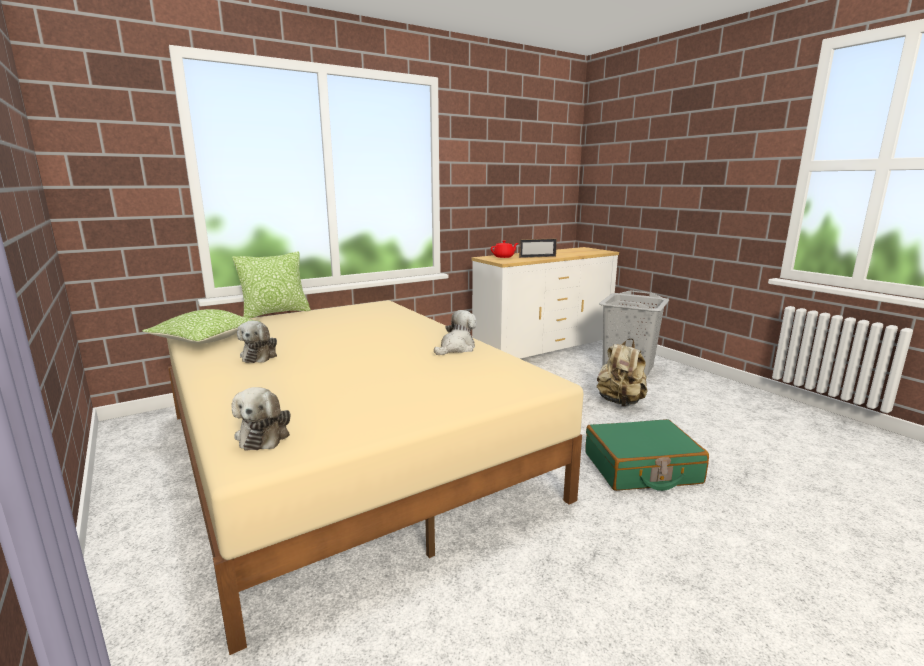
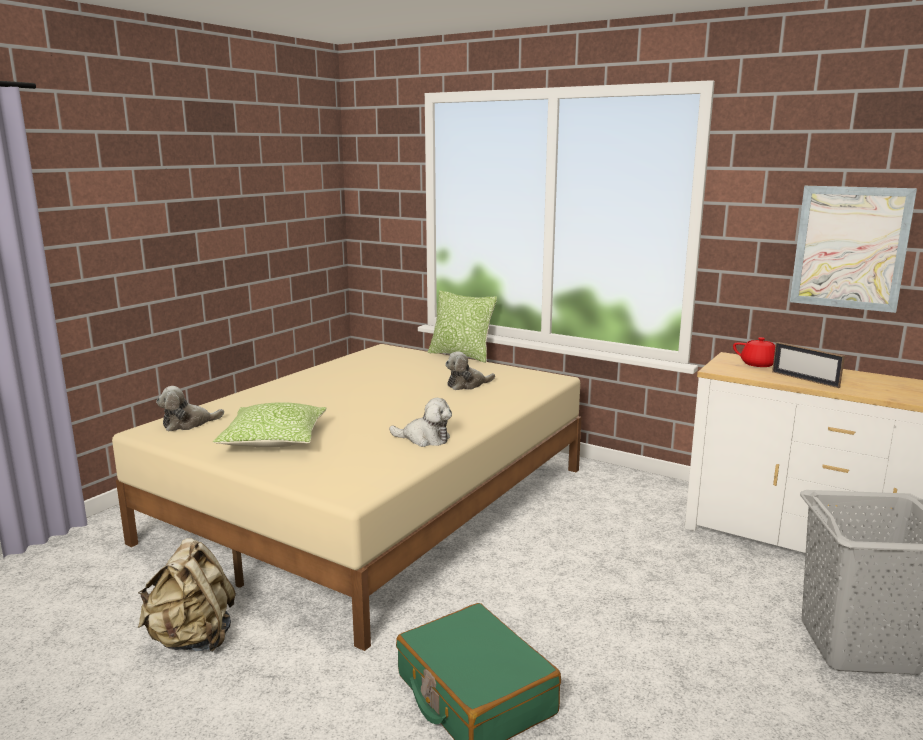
camera: 65 degrees right, 0 degrees up
(205, 340) = (362, 359): pillow -> pillow (274, 440)
(260, 355) = (338, 382): plush toy -> plush toy (467, 385)
(511, 186) = (850, 248): none -> picture
(620, 402) = (684, 653): beige backpack -> beige backpack (193, 639)

